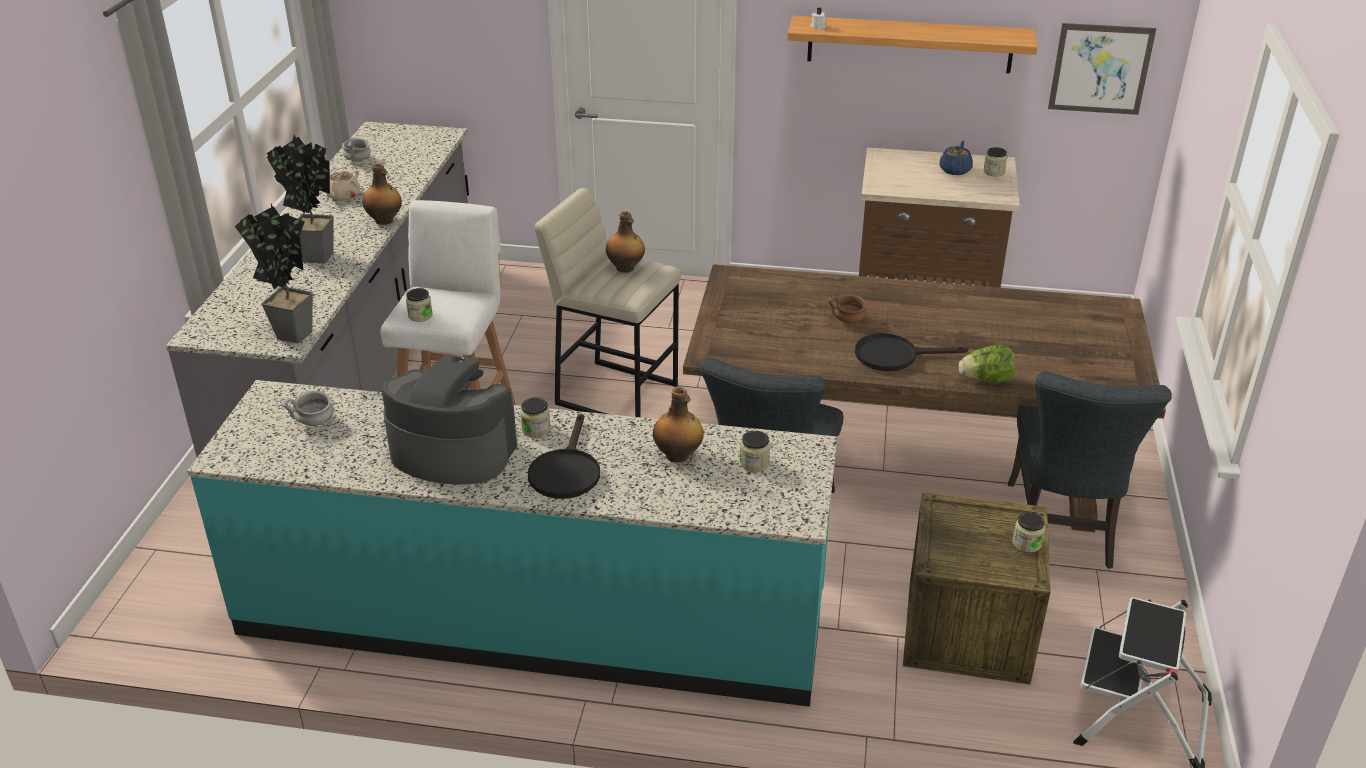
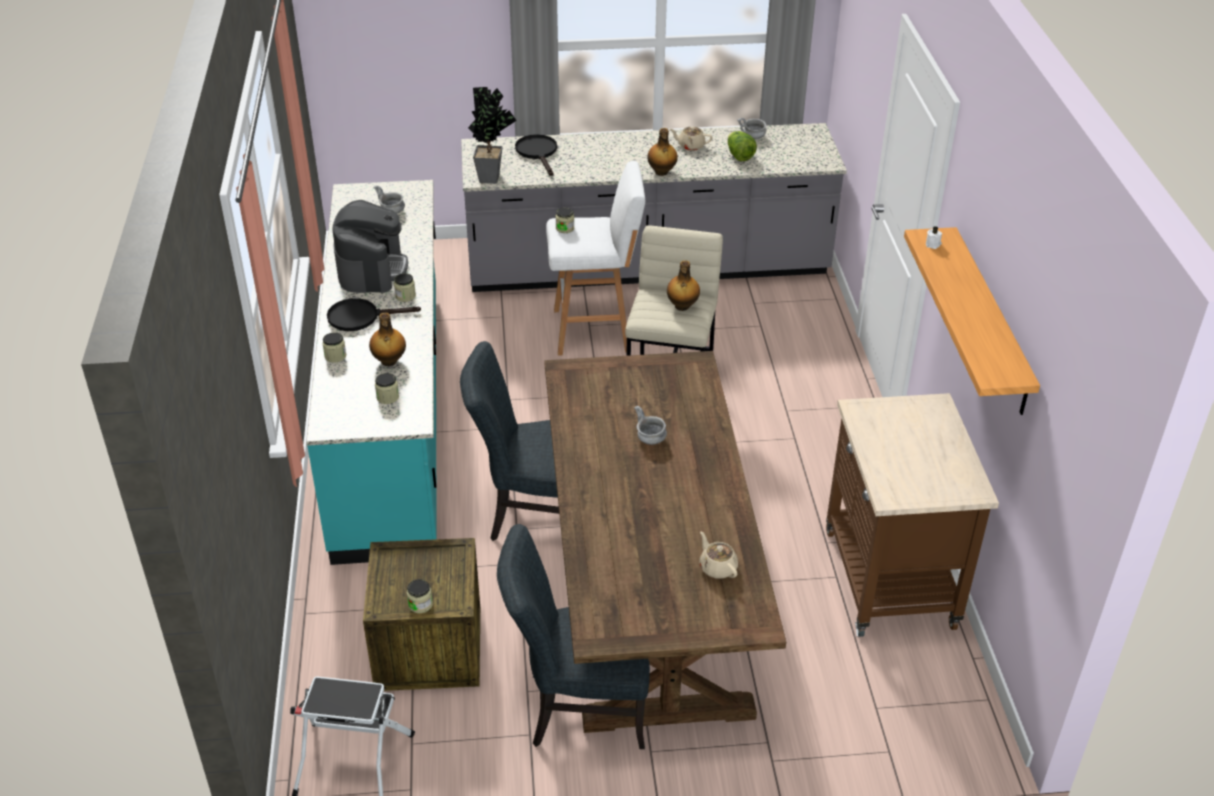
camera: 75 degrees right, 5 degrees up
(314, 255) = (596, 158): potted plant -> none
(848, 320) = (650, 439): brown bowl -> grey bowl
(894, 356) = (602, 472): black frying pan -> black frying pan (538, 153)
(955, 170) = (933, 459): blue teapot -> none
(986, 380) = (582, 532): lettuce -> lettuce (739, 155)
(994, 172) = (947, 487): jar -> jar (335, 356)
(1044, 315) = (717, 567): none -> beige teapot
(1100, 69) = (1060, 476): picture -> none

